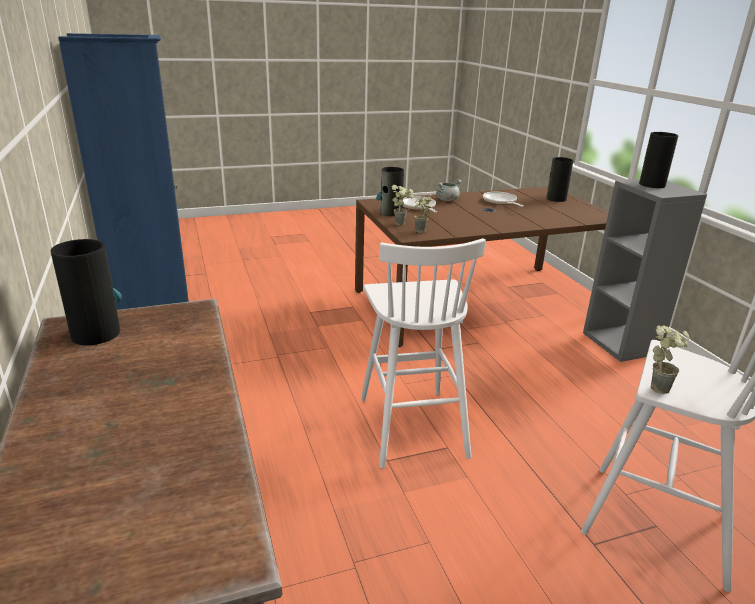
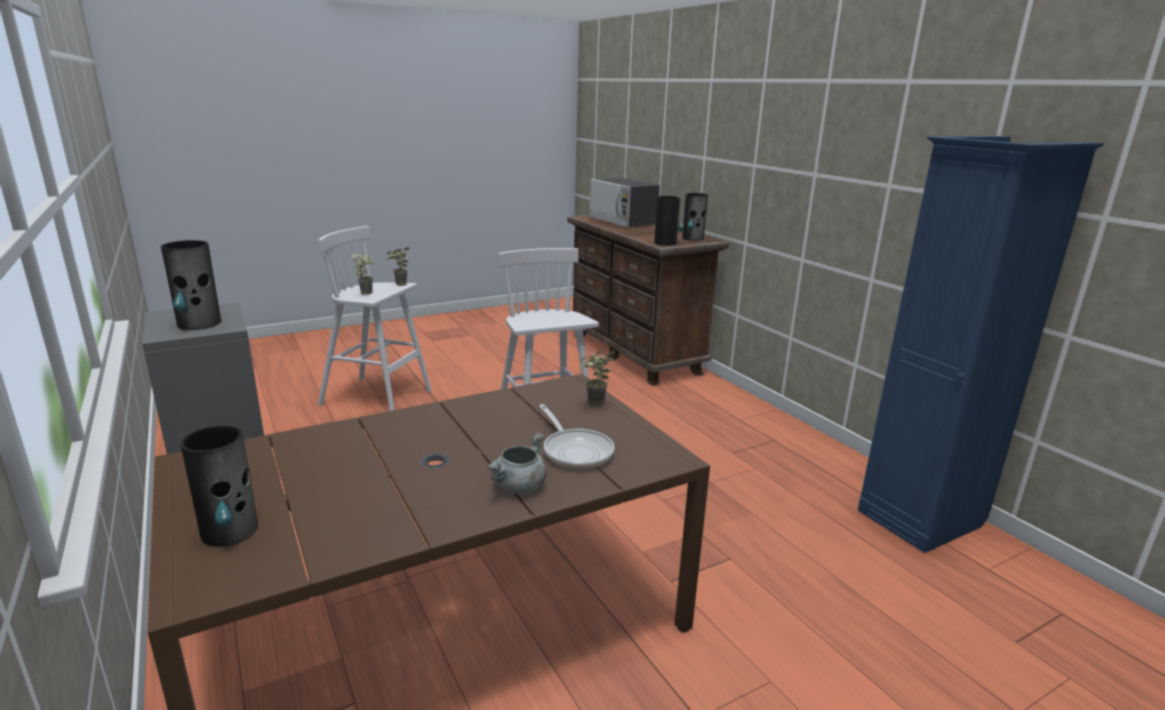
camera: 170 degrees right, 5 degrees down
(132, 471) = (622, 222): none -> microwave
(390, 213) = (622, 429): vase -> vase (665, 243)
(420, 232) = (560, 390): potted plant -> potted plant (367, 292)
(500, 202) = (394, 493): frying pan -> none

